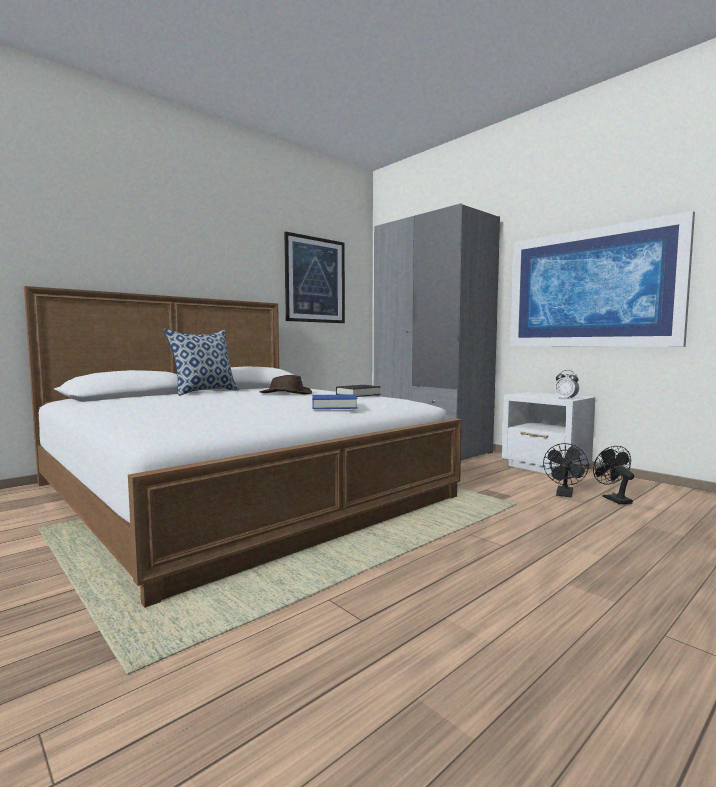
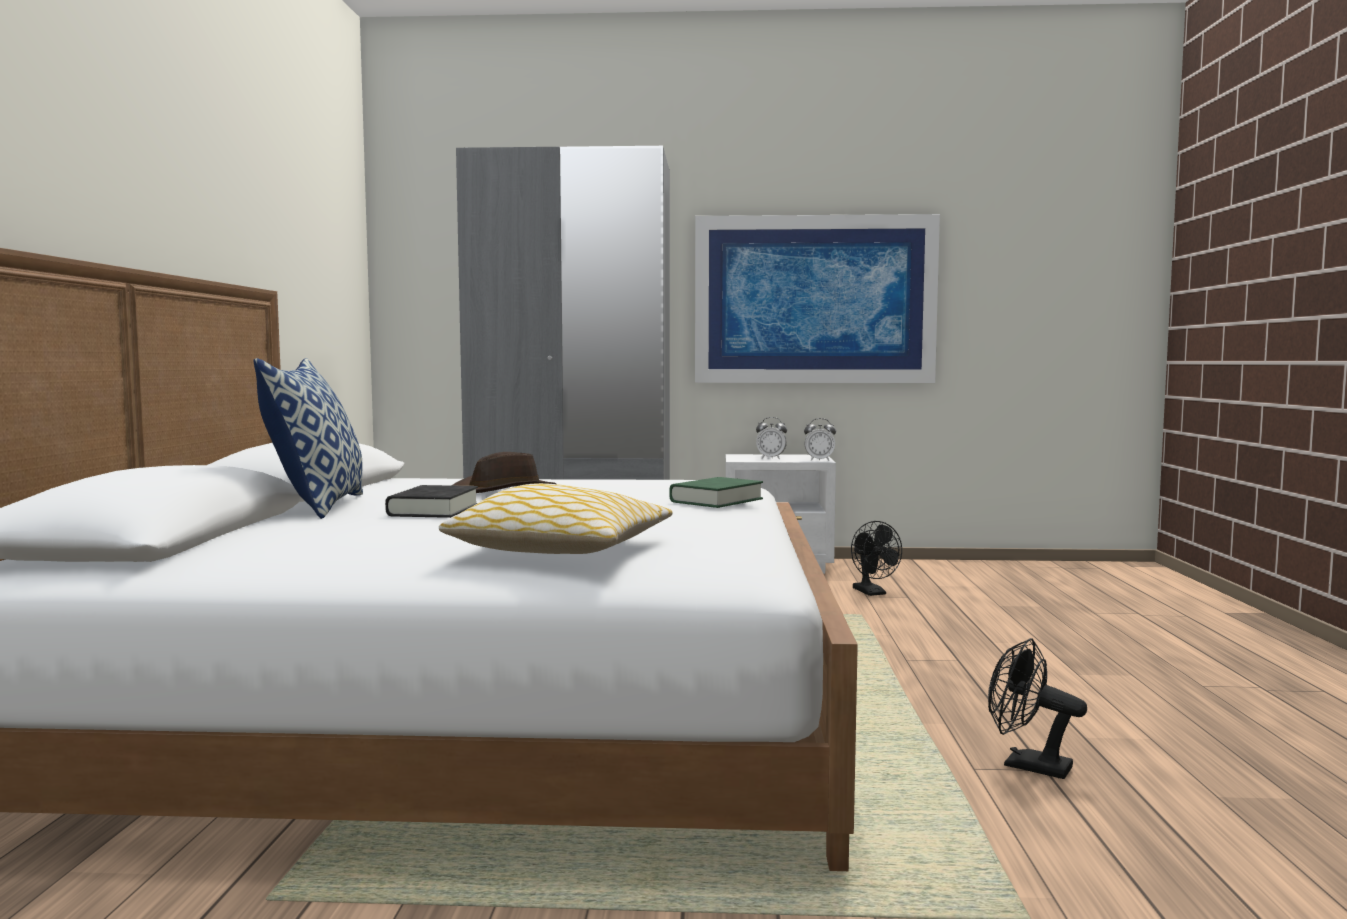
camera: 45 degrees left, 0 degrees up
(159, 414) = (562, 549): none -> pillow
(315, 280) = (305, 240): picture -> none
(334, 406) = (716, 500): blue book -> green book
(358, 394) = (620, 479): black book -> black book (433, 510)
(541, 395) = (771, 458): none -> alarm clock
(613, 499) = (920, 586): black fan -> black fan (1026, 765)

